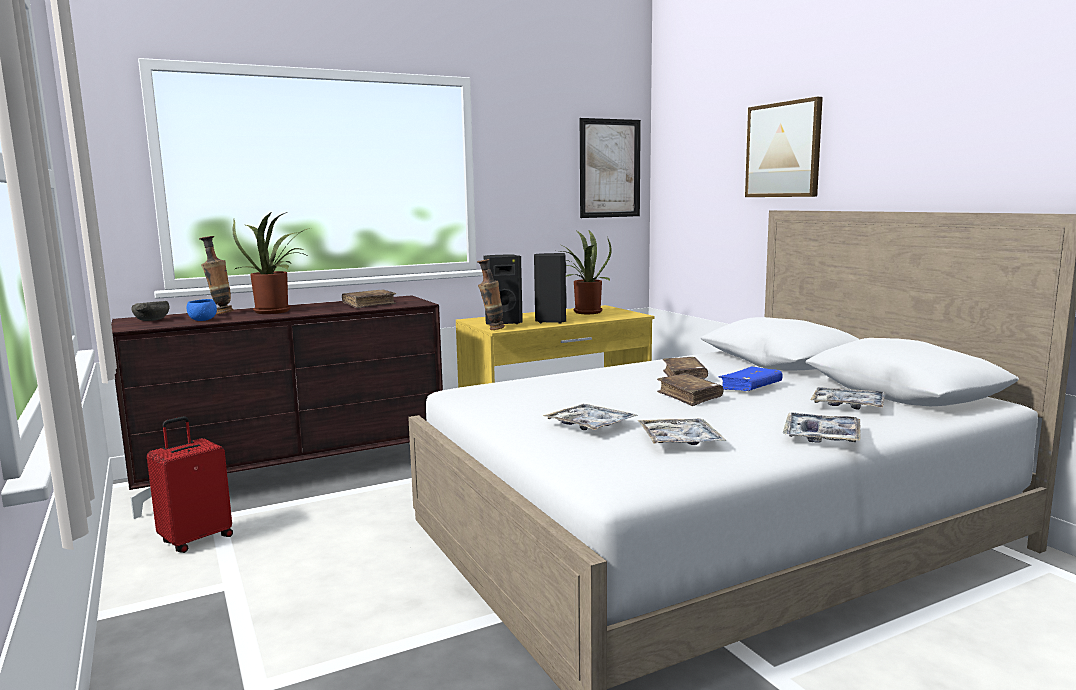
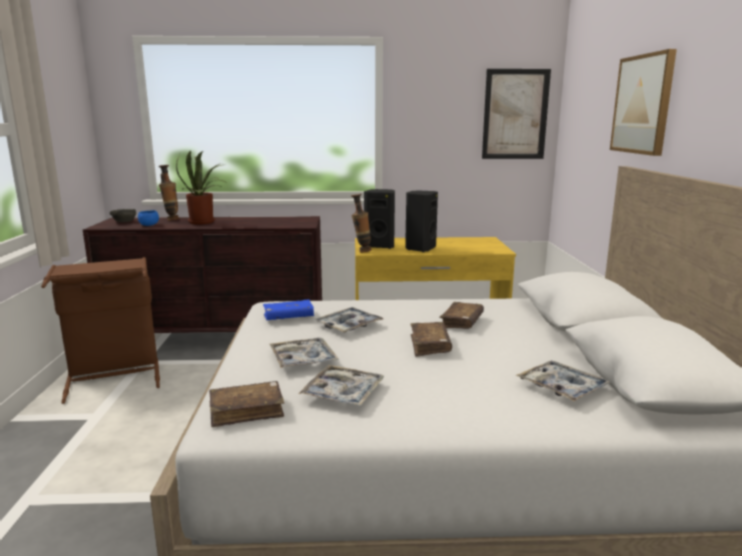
camera: 25 degrees right, 5 degrees up
(196, 539) = (114, 376): red suitcase -> brown laundry basket
(369, 305) = (271, 223): brown book -> brown book (246, 411)
(584, 312) = (462, 243): potted plant -> none
(750, 387) = (500, 346): blue book -> blue book (288, 317)
(821, 436) = (474, 420): tray -> tray (348, 326)

